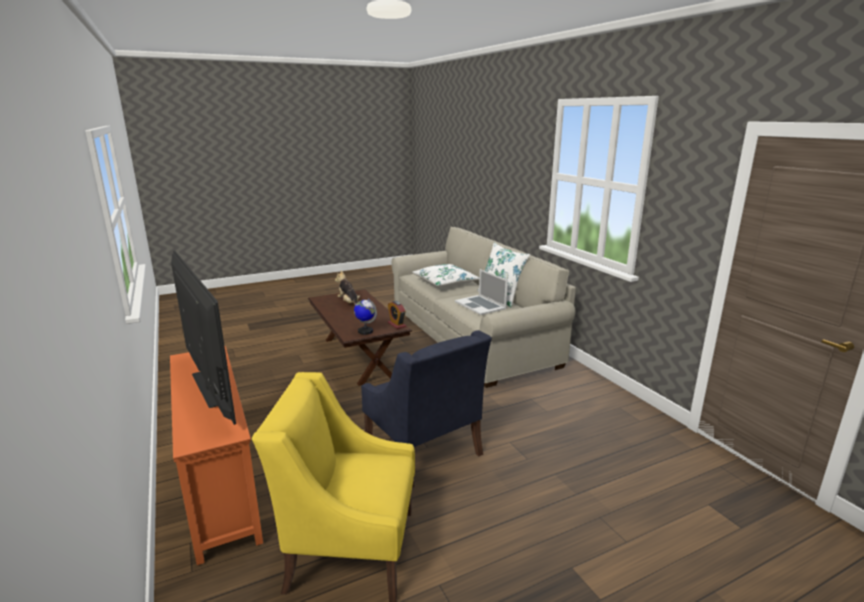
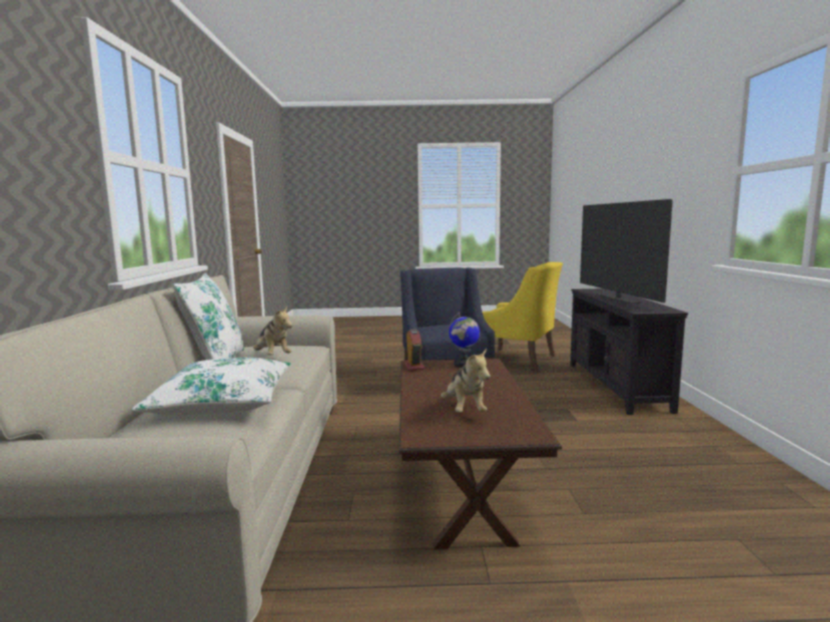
camera: 155 degrees left, 10 degrees down
(219, 487) = (616, 386): orange tv stand -> black tv stand
(480, 305) = (272, 356): laptop -> plush toy

